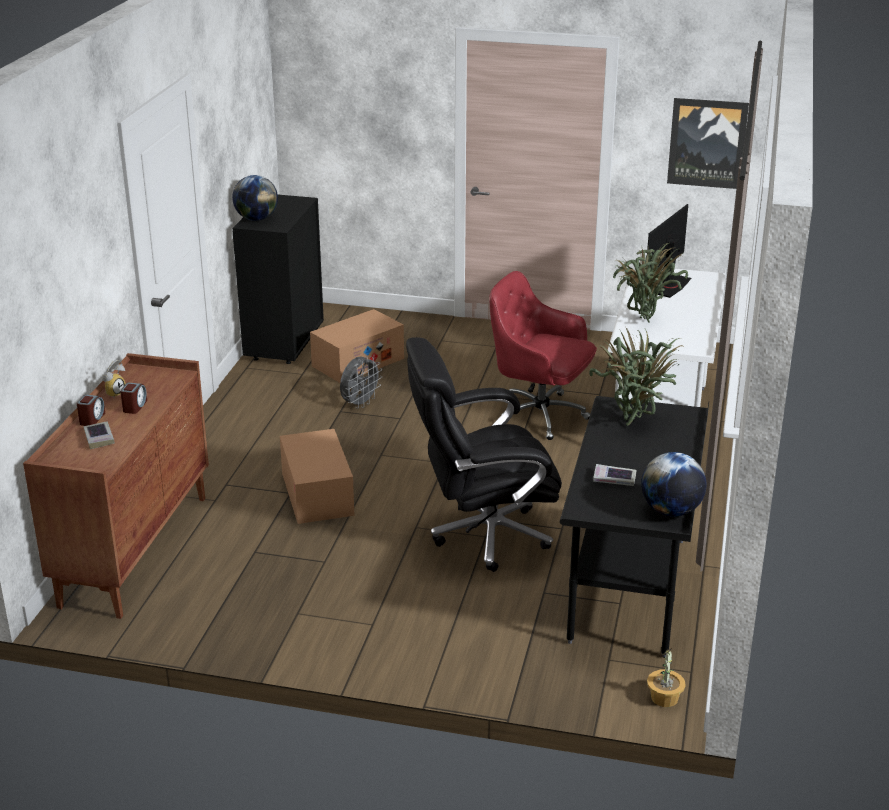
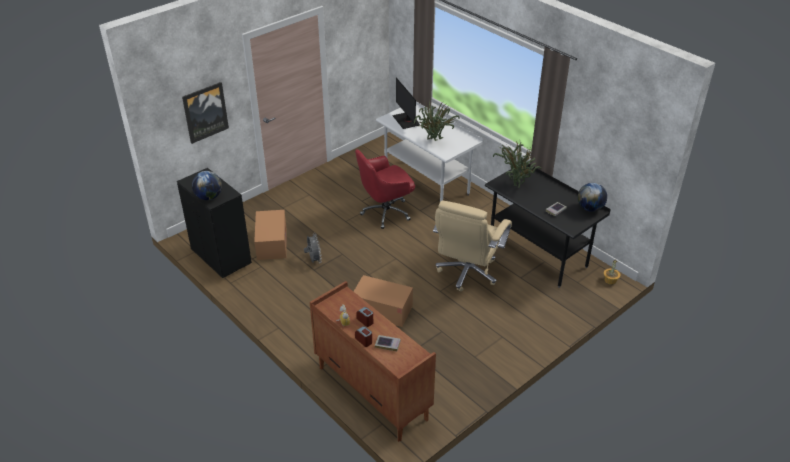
camera: 55 degrees left, 10 degrees up
(484, 537) = (466, 275): black office chair -> beige office chair
(707, 143) = (365, 43): picture -> picture (205, 112)

